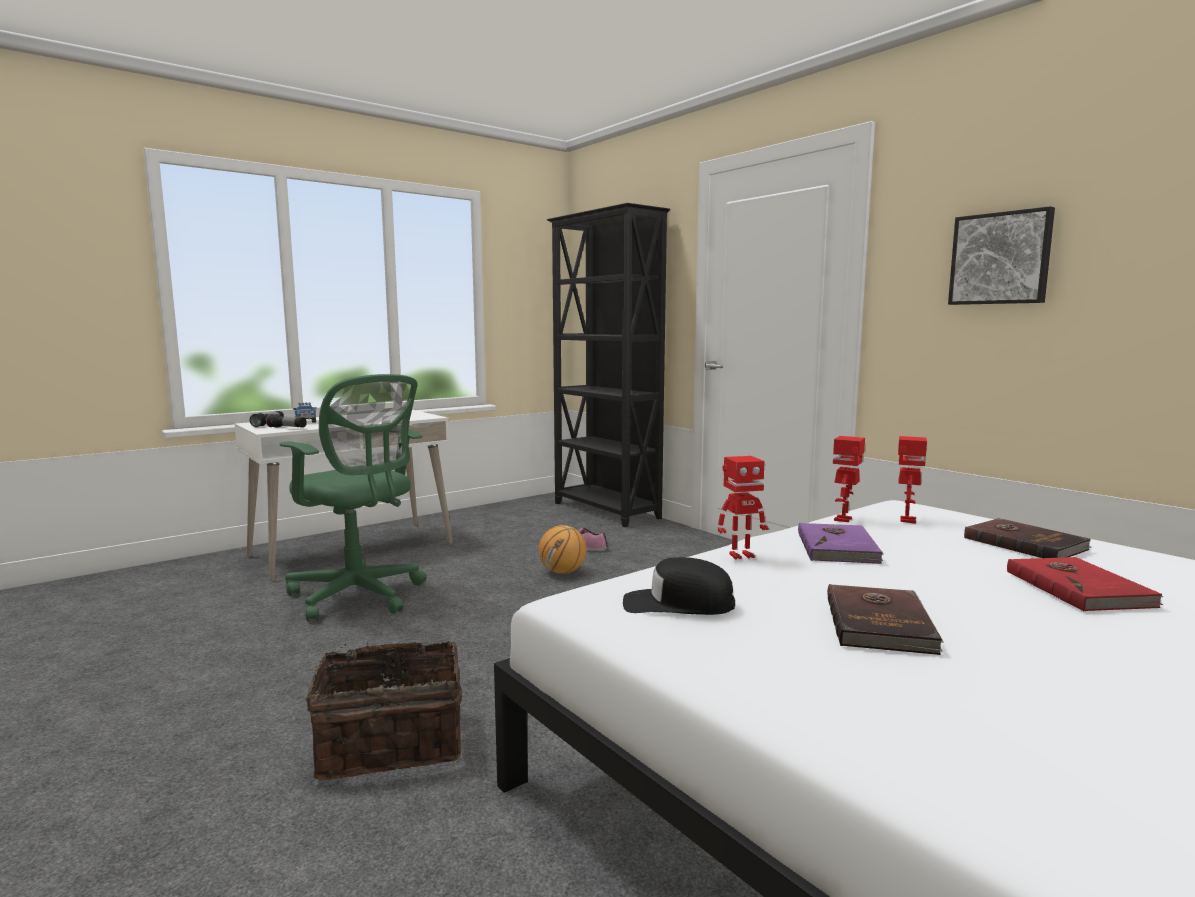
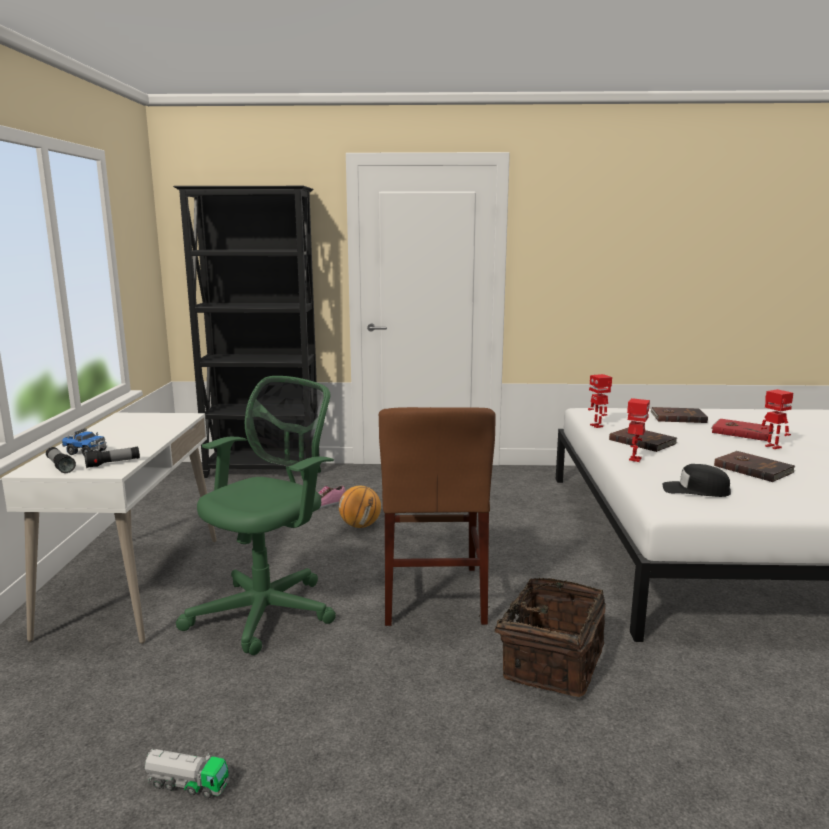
camera: 50 degrees left, 5 degrees up
(94, 658) = (187, 784): none -> toy truck
(359, 596) = (268, 610): green office chair -> green office chair turned 45 degrees counterclockwise
(468, 642) = (433, 594): none -> brown chair
(678, 604) = (695, 490): black cap -> black cap turned 60 degrees clockwise
(838, 547) = (642, 441): purple book -> brown book
(906, 520) = (616, 418): toy robot -> toy robot (772, 447)
(1000, 258) = (596, 254): picture -> none

